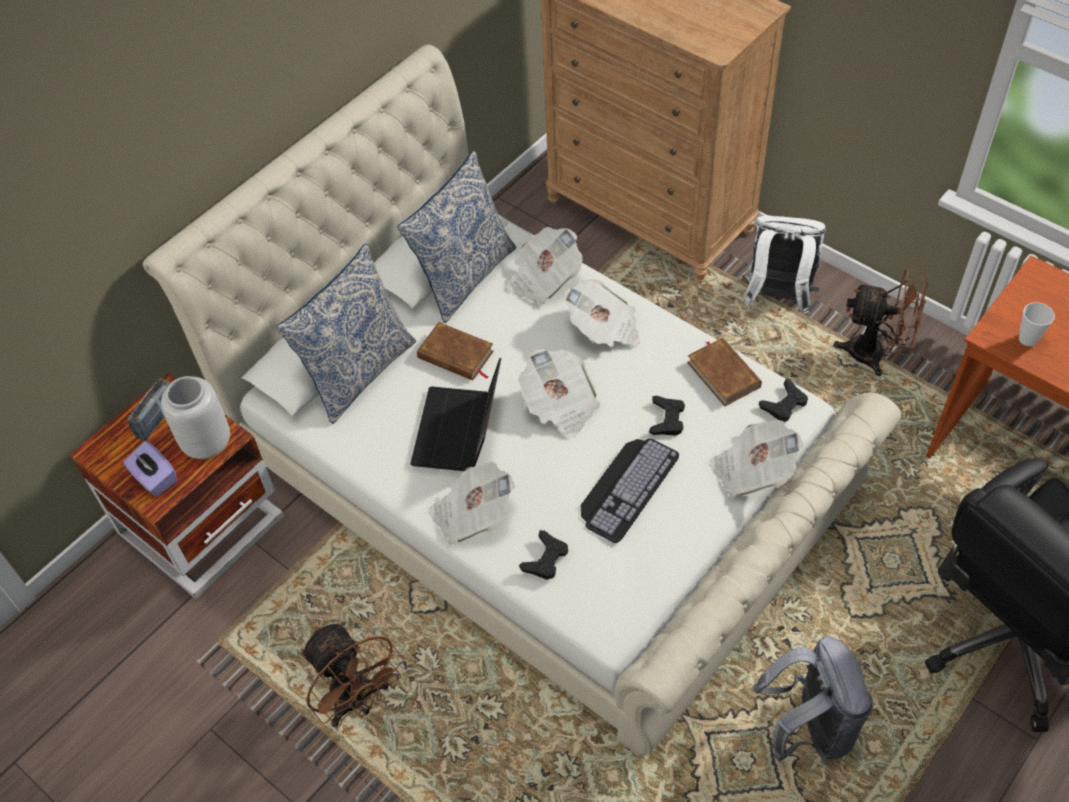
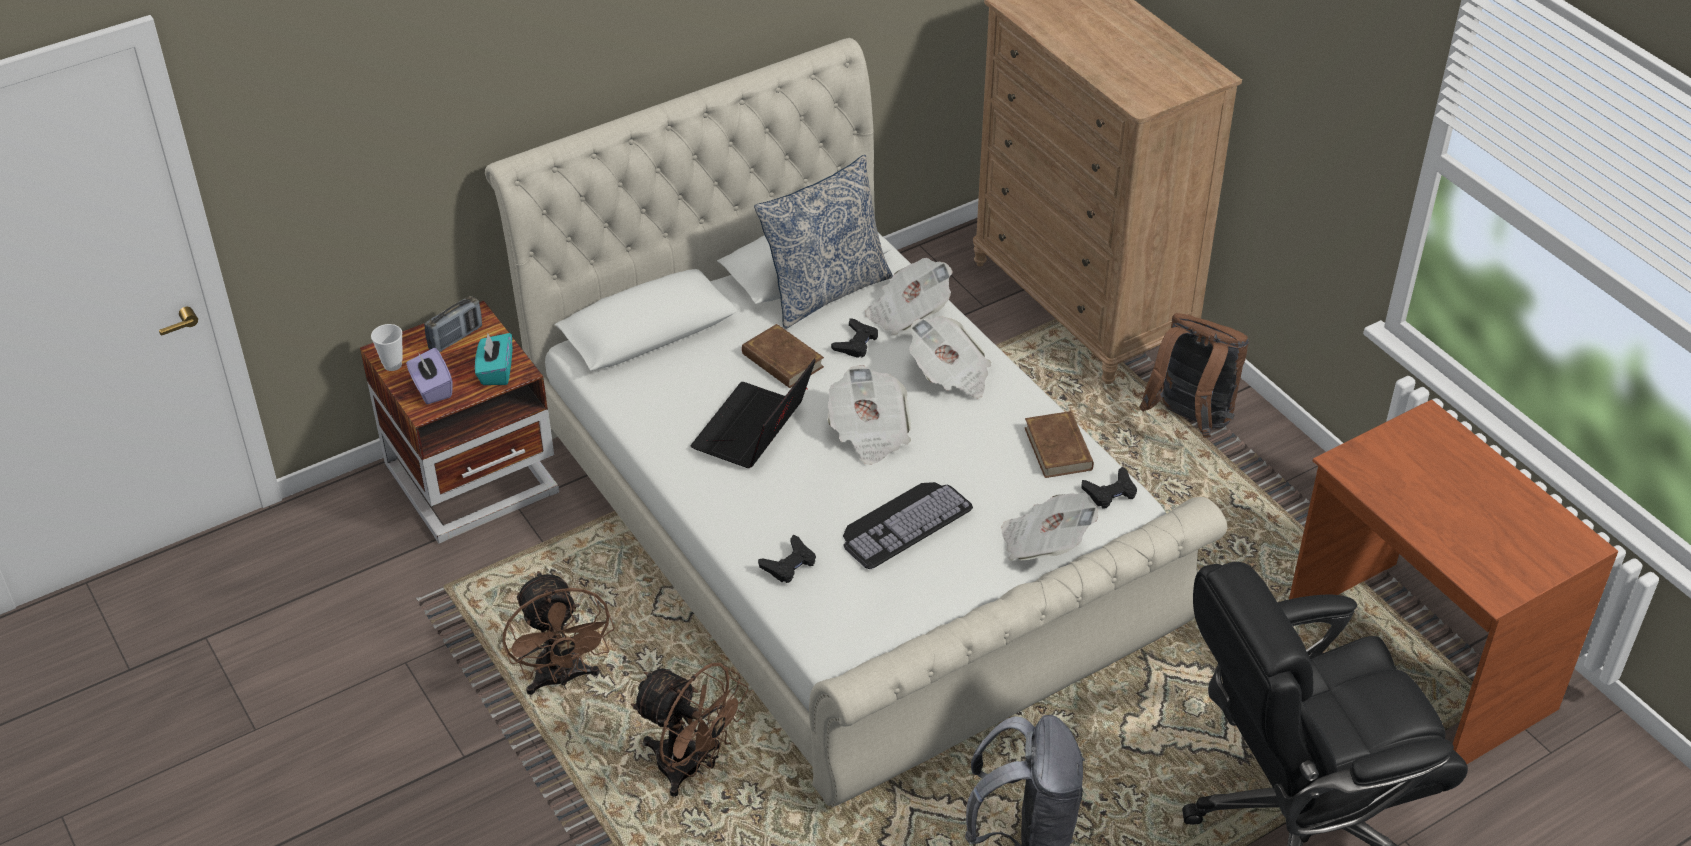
camera: 15 degrees right, 10 degrees down
(208, 443) = (496, 371): grey vase -> turquoise tissue box
(358, 372) = (676, 351): pillow -> none
(472, 515) = (733, 507): newspaper -> none
(667, 419) = (977, 474): black game controller -> black game controller (856, 343)
(777, 298) = (1189, 421): white backpack -> brown backpack
(876, 354) = (1278, 504): brown fan -> brown fan (691, 768)
(1027, 339) = (1382, 475): cup -> cup (392, 365)

